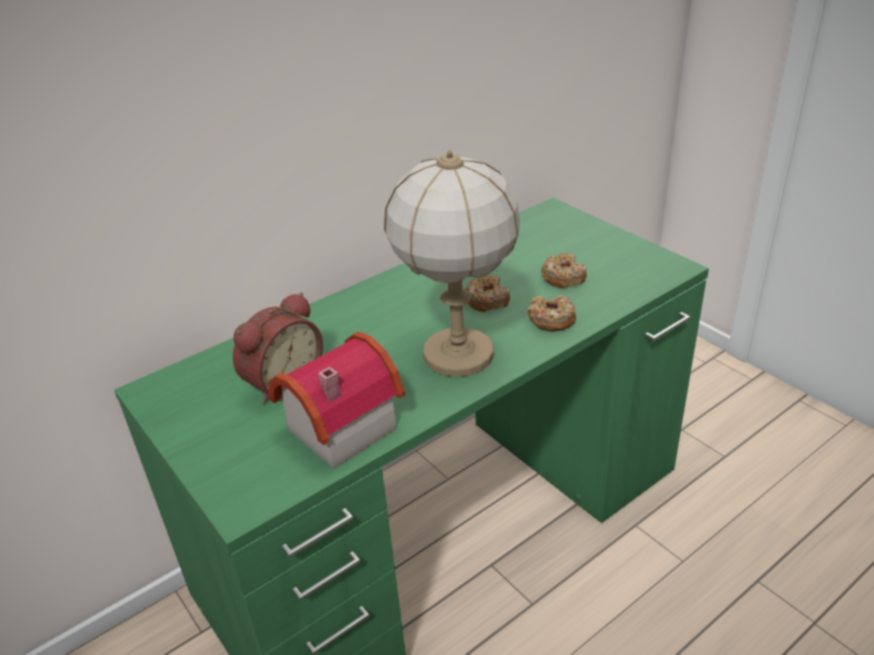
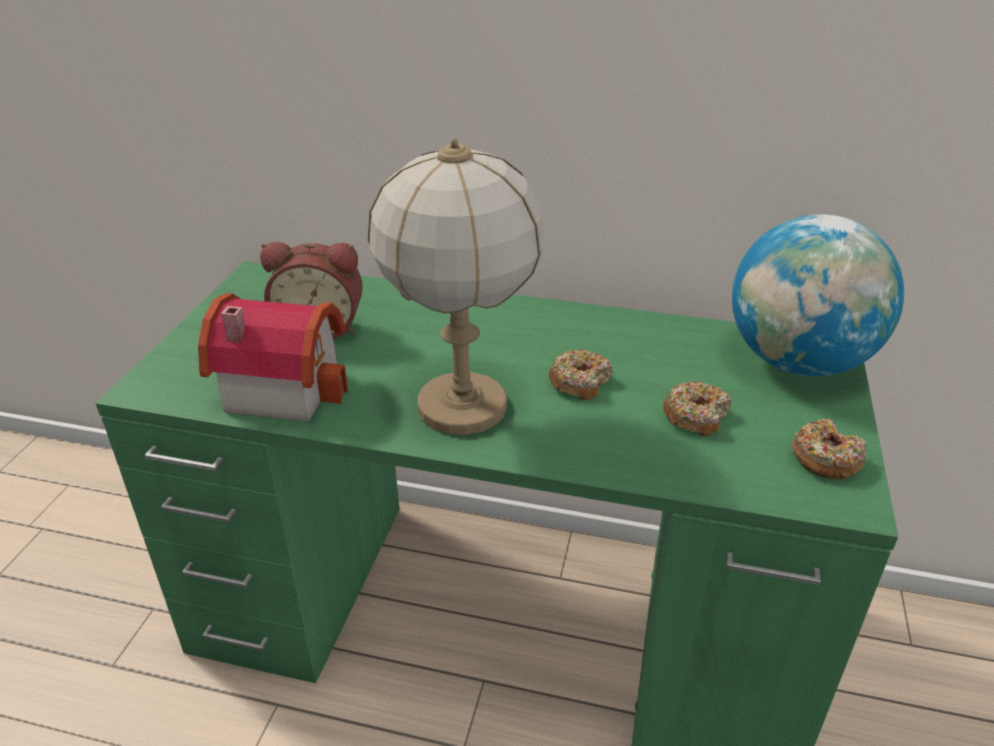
camera: 50 degrees right, 0 degrees up
(551, 320) = (598, 443): donut -> donut (825, 459)
(554, 224) = (798, 362): none -> globe

